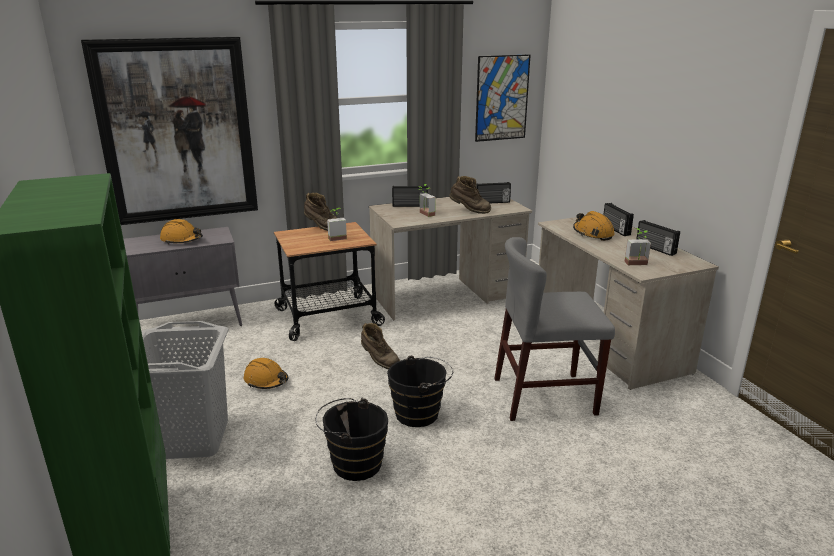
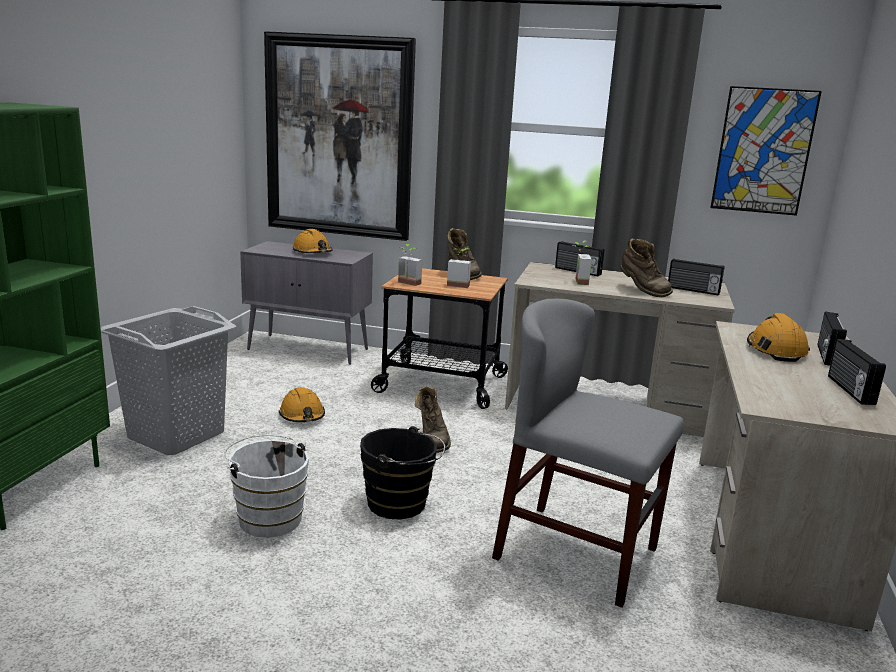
camera: 35 degrees right, 5 degrees down
(353, 463) = (268, 517): black bucket -> white bucket
(637, 264) = (774, 396): potted plant -> potted plant (407, 284)

